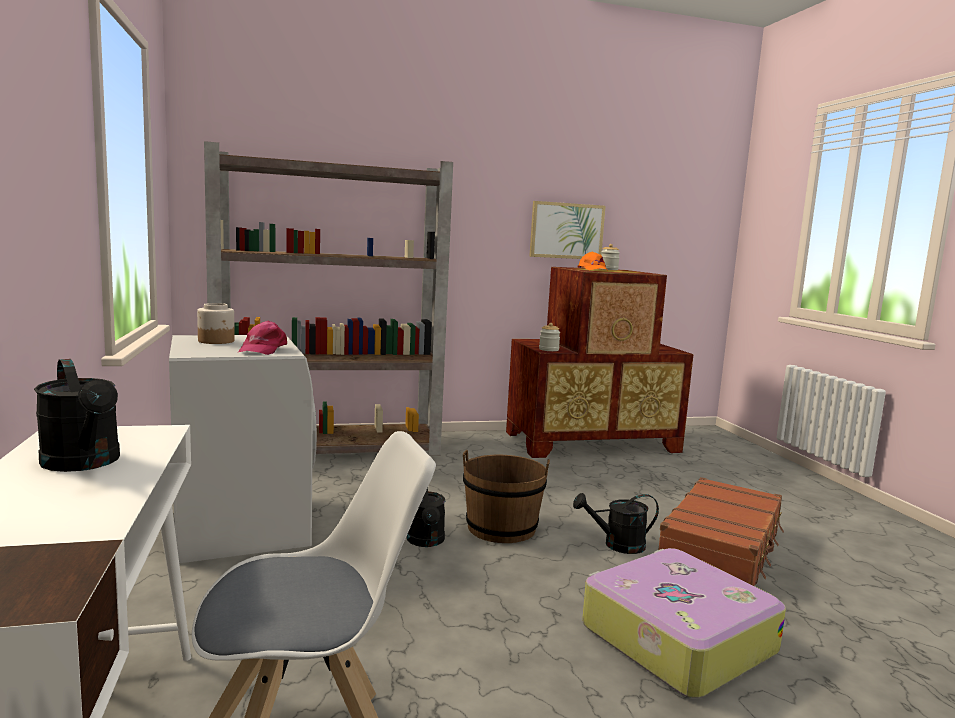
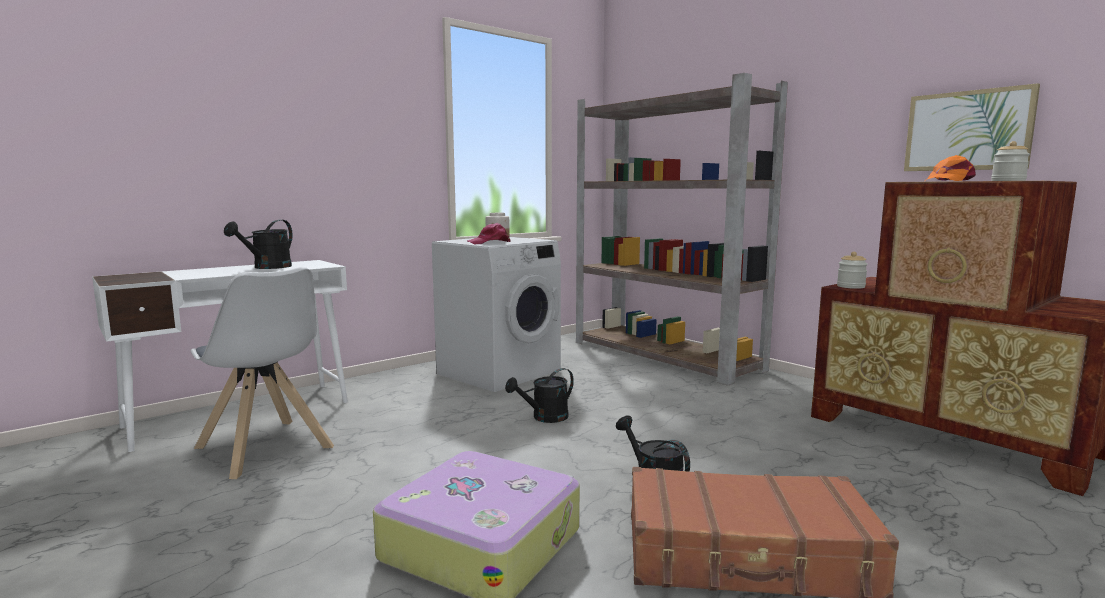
camera: 65 degrees right, 0 degrees up
(501, 528) = (610, 436): brown bucket -> none

